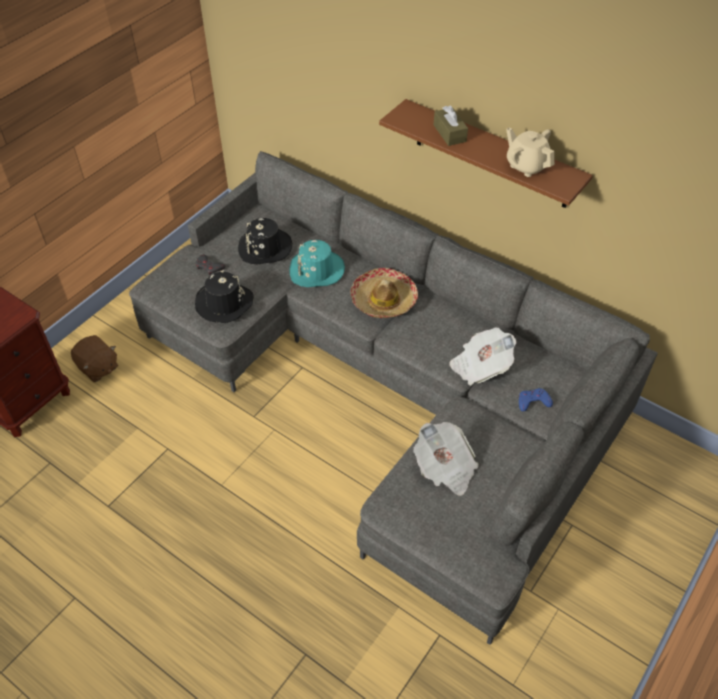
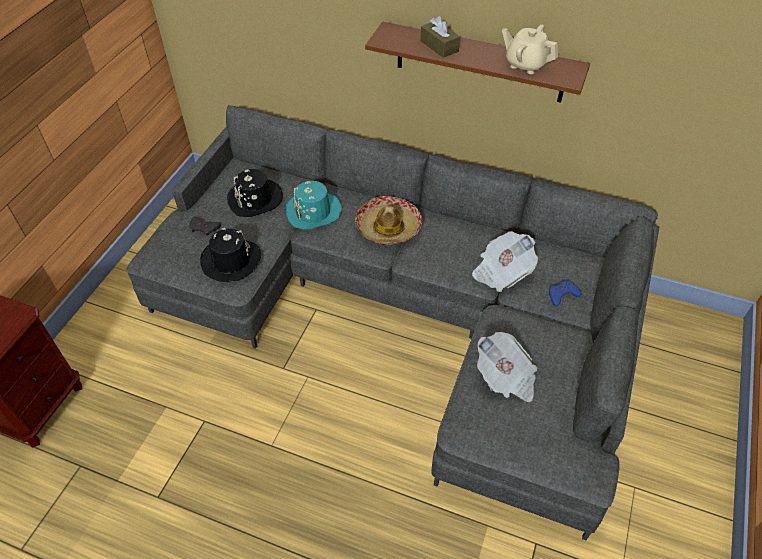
camera: 15 degrees left, 0 degrees up
(98, 368) = (106, 354): brown plush toy -> none

